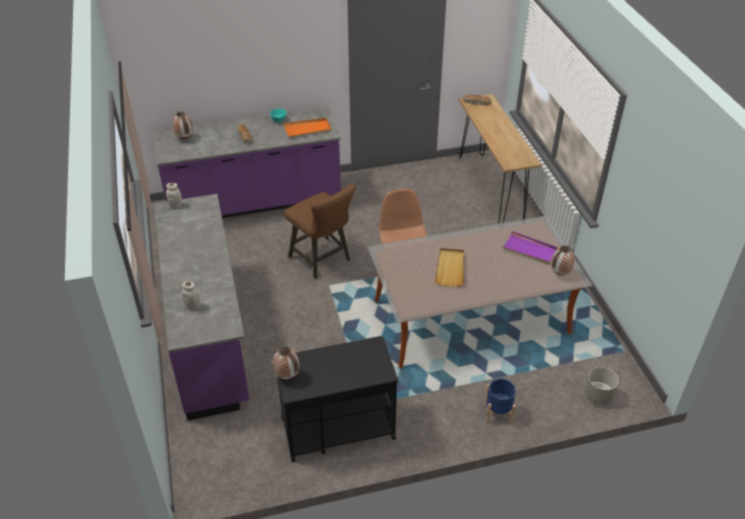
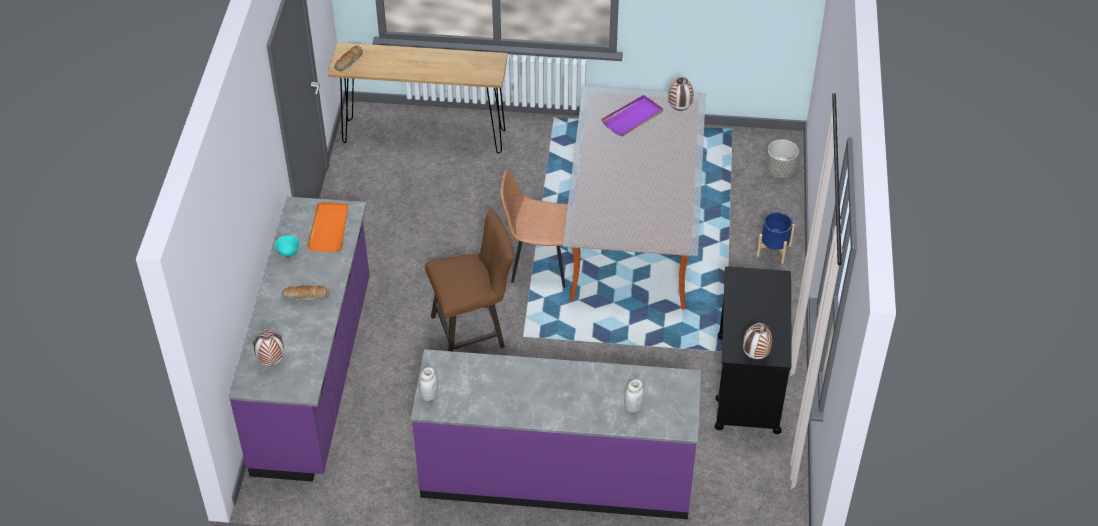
camera: 70 degrees left, 5 degrees up
(450, 268) = (634, 188): beige tray -> none

